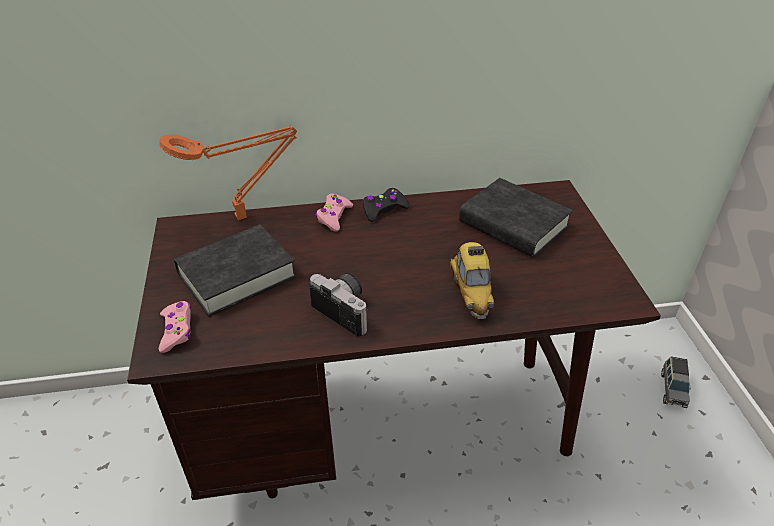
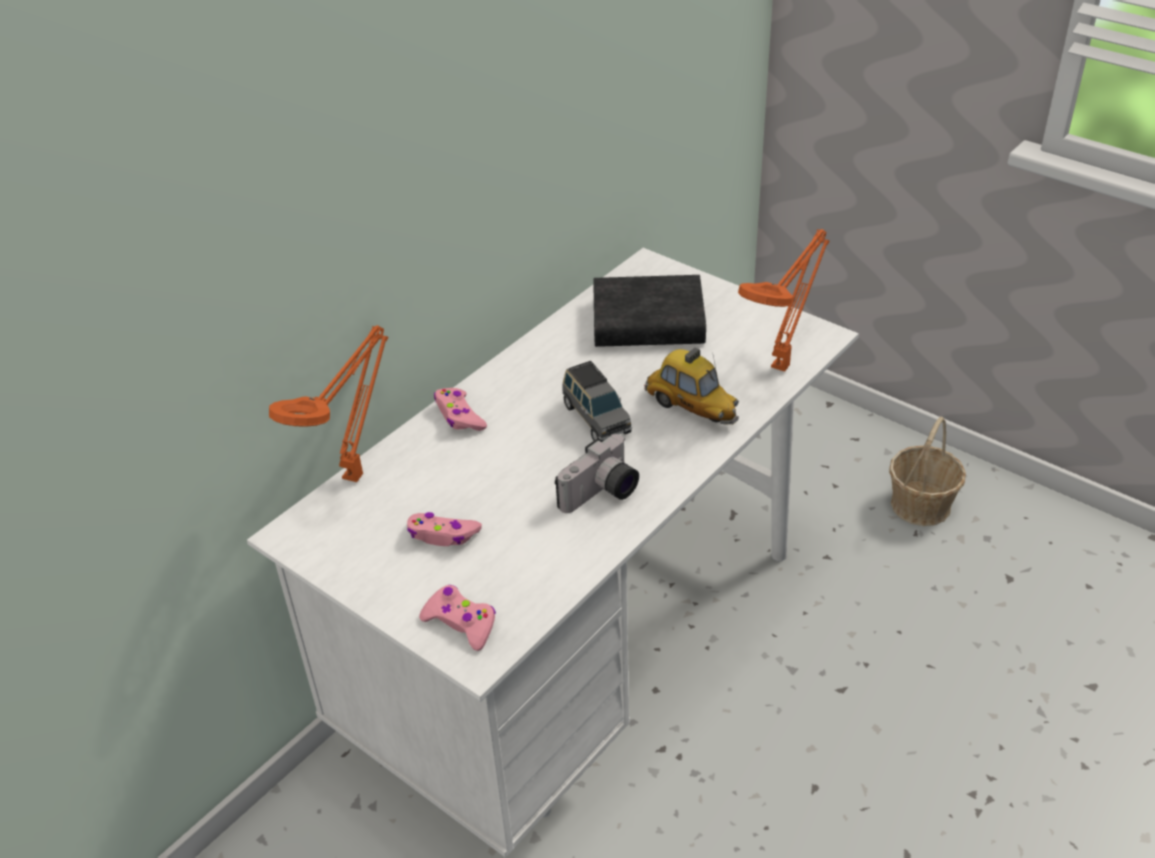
camera: 40 degrees left, 0 degrees up
(237, 275) = (443, 535): black book -> pink game controller
(346, 310) = (602, 495): camera -> camera turned 135 degrees clockwise
(384, 209) = (502, 378): black game controller -> none
(387, 426) = (587, 656): brown desk -> white desk
(571, 302) = (782, 364): none -> orange table lamp
(673, 389) = (813, 433): grey toy car -> grey toy car (596, 418)
(709, 490) = (921, 504): none -> basket

